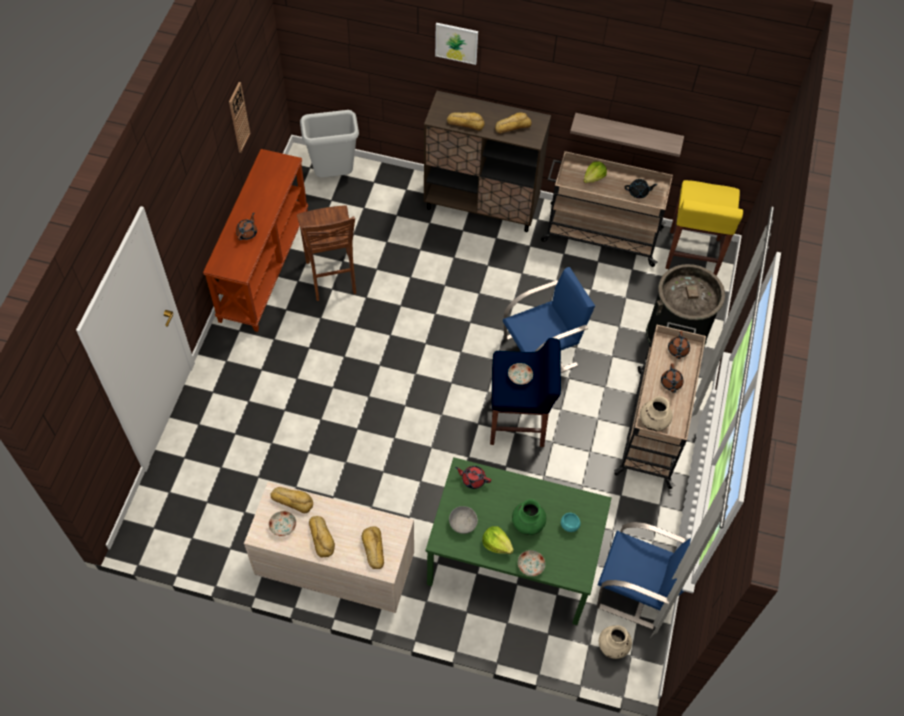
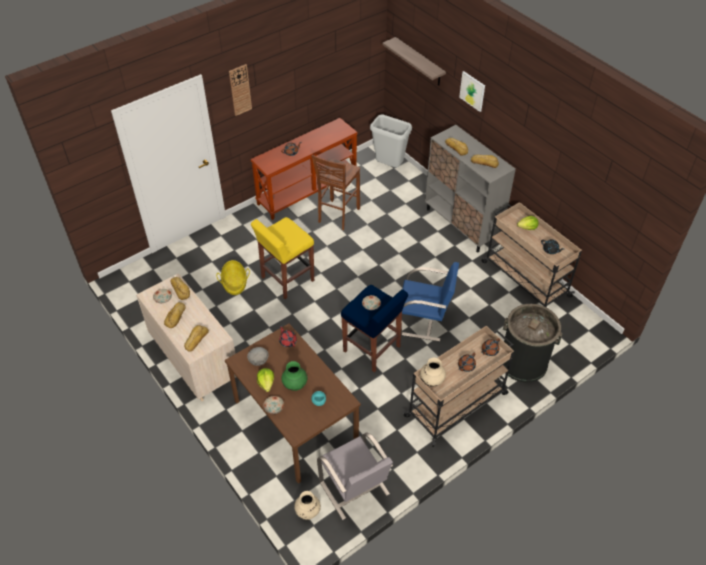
camera: 40 degrees right, 10 degrees down
(238, 117) = (323, 83): wall clock -> wall clock (240, 90)
(292, 445) = (235, 284): none -> basket
(482, 206) = (462, 224): brown cabinet -> grey cabinet
(511, 561) = (294, 421): green dining table -> brown dining table
(627, 133) = (560, 203): shelf -> shelf (419, 62)
(636, 589) = (354, 489): blue chair -> grey chair
(692, 254) = (579, 323): yellow stool -> yellow stool (286, 279)

